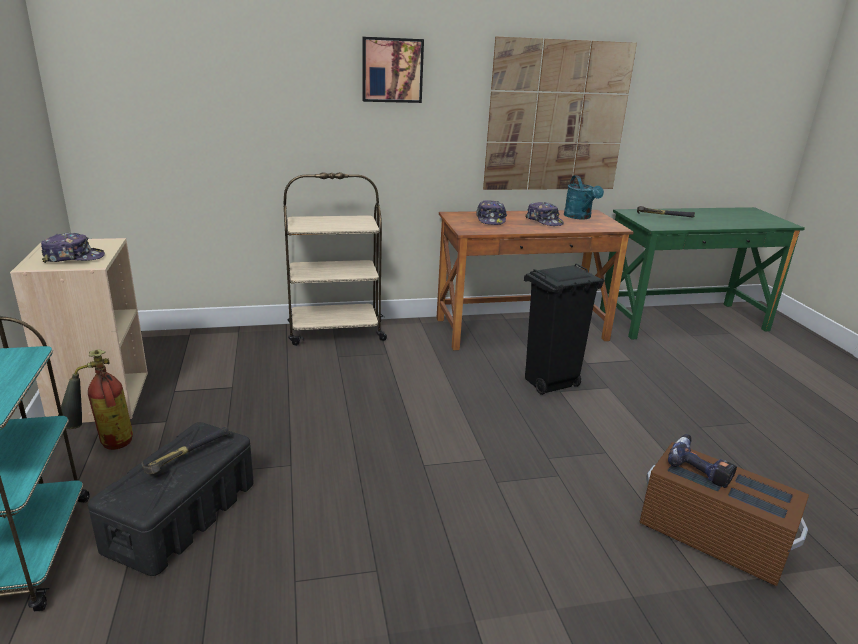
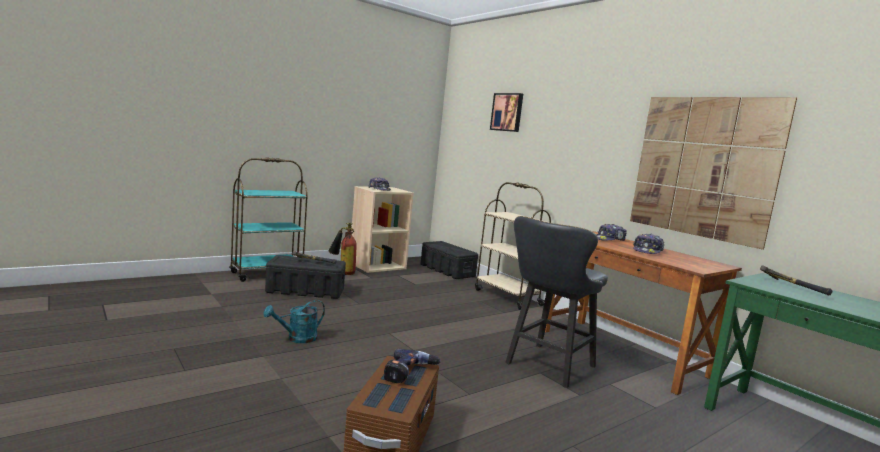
camera: 65 degrees right, 15 degrees down
(190, 340) = (447, 270): none -> black storage box
(392, 70) = (579, 122): picture -> picture (507, 112)
(549, 384) = (545, 368): black trash can -> grey stool
(579, 217) = (693, 260): turquoise watering can -> turquoise watering can (297, 338)

